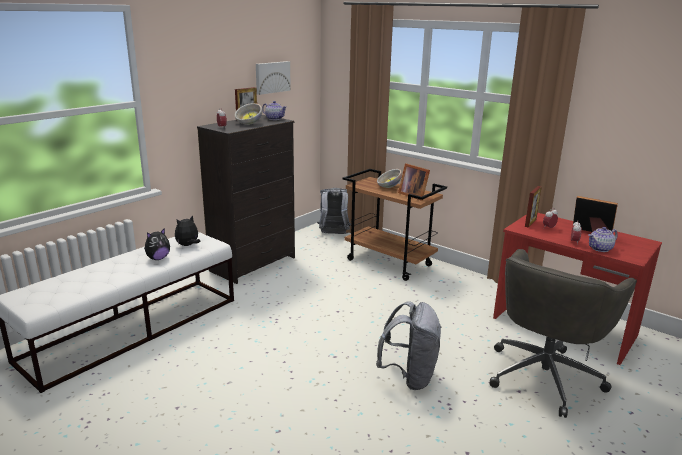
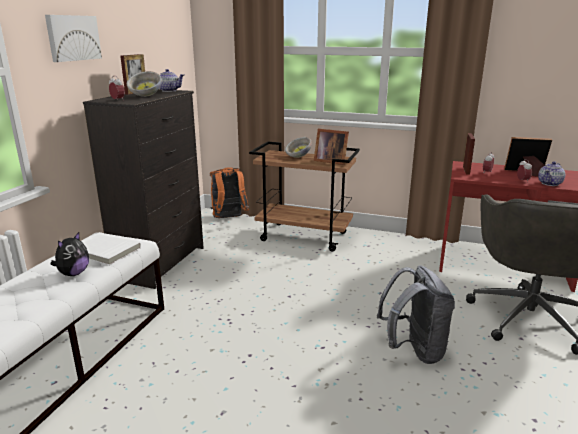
camera: 20 degrees left, 0 degrees up
(188, 245) = (104, 251): plush toy -> white book
(272, 77) = (151, 45): picture -> picture (72, 38)
(334, 234) = (229, 218): grey backpack -> orange backpack

